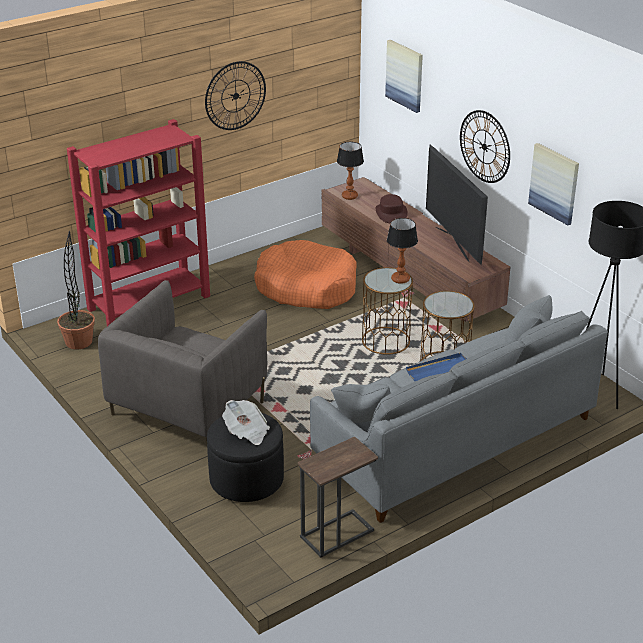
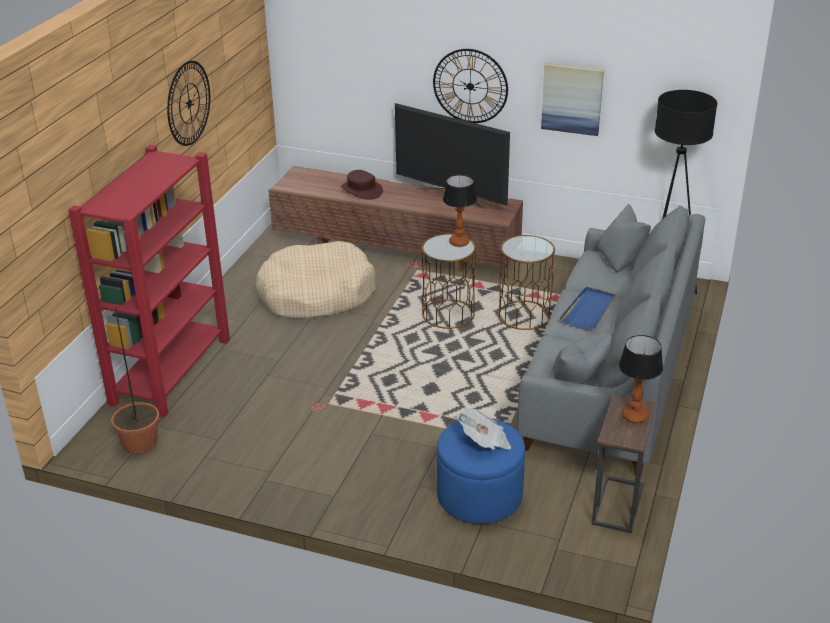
camera: 35 degrees left, 0 degrees up
(188, 407) = (339, 455): grey armchair -> none
(246, 479) = (479, 496): black ottoman -> blue ottoman
(306, 287) = (316, 294): orange dog bed -> beige dog bed
(349, 196) = (303, 188): table lamp -> table lamp (635, 416)
(405, 75) = (342, 39): picture -> none

